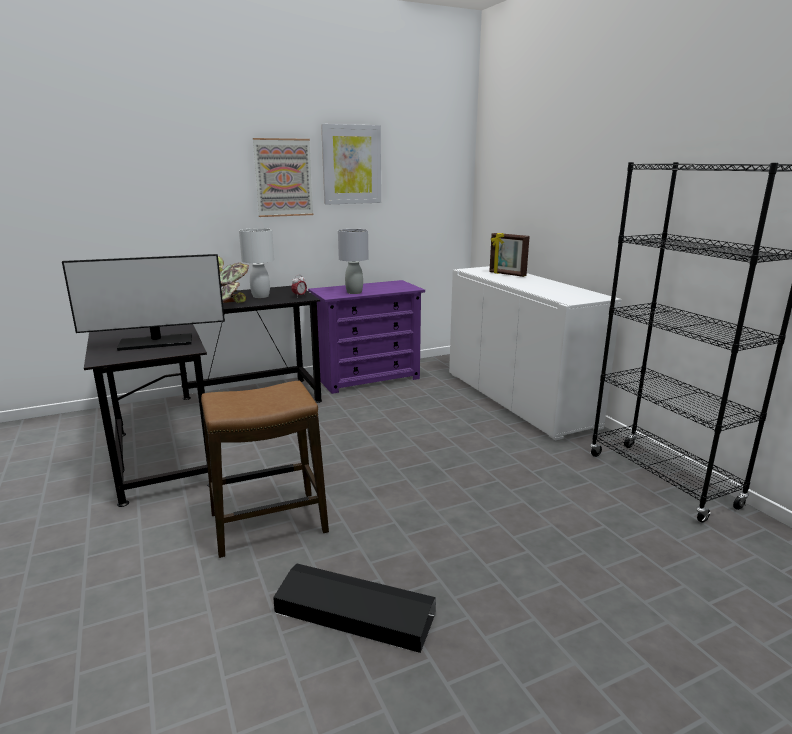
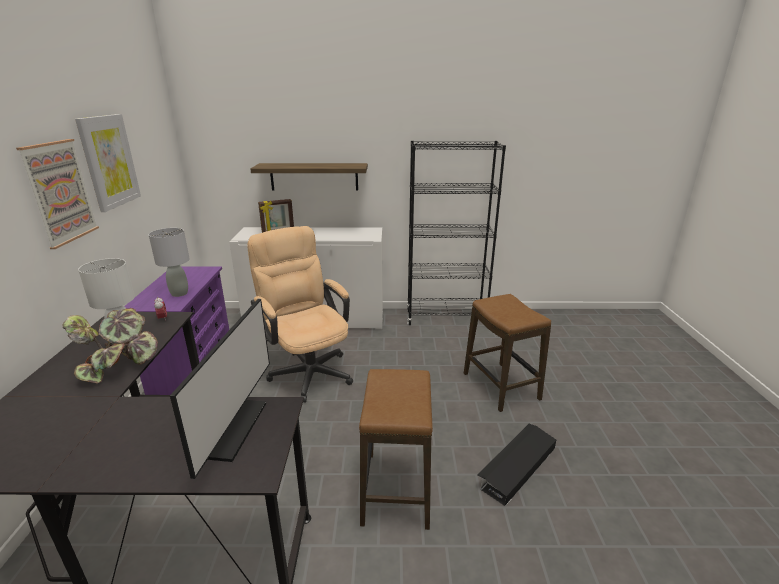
camera: 65 degrees left, 5 degrees up
(419, 423) = (307, 369): none -> beige office chair
(533, 569) = (500, 386): none -> stool
(564, 212) = (314, 176): none -> shelf

